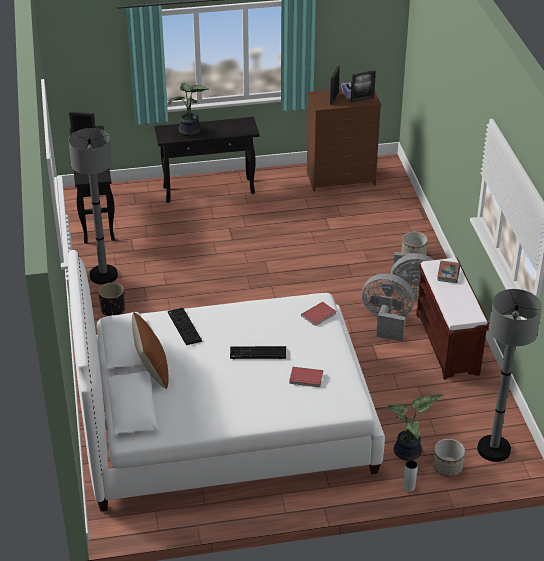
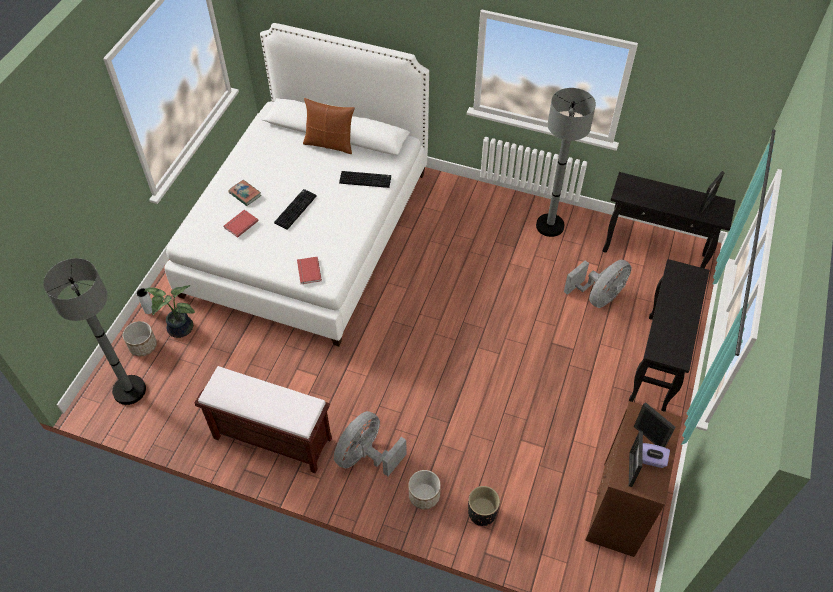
camera: 120 degrees right, 15 degrees up
(113, 310) = (495, 215): black planter -> black planter (482, 513)
(190, 132) = (678, 295): potted plant -> none
(386, 321) = (339, 406): grey fan -> grey fan (598, 297)
(448, 273) = (287, 411): book -> book (245, 194)

